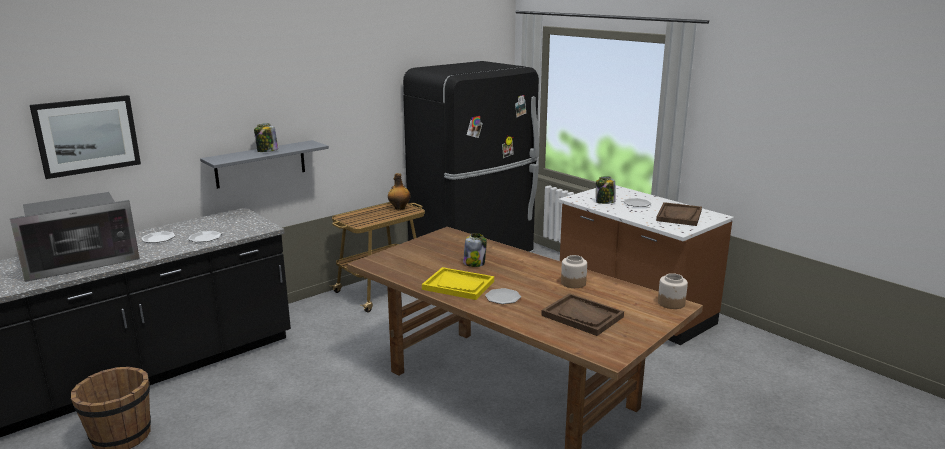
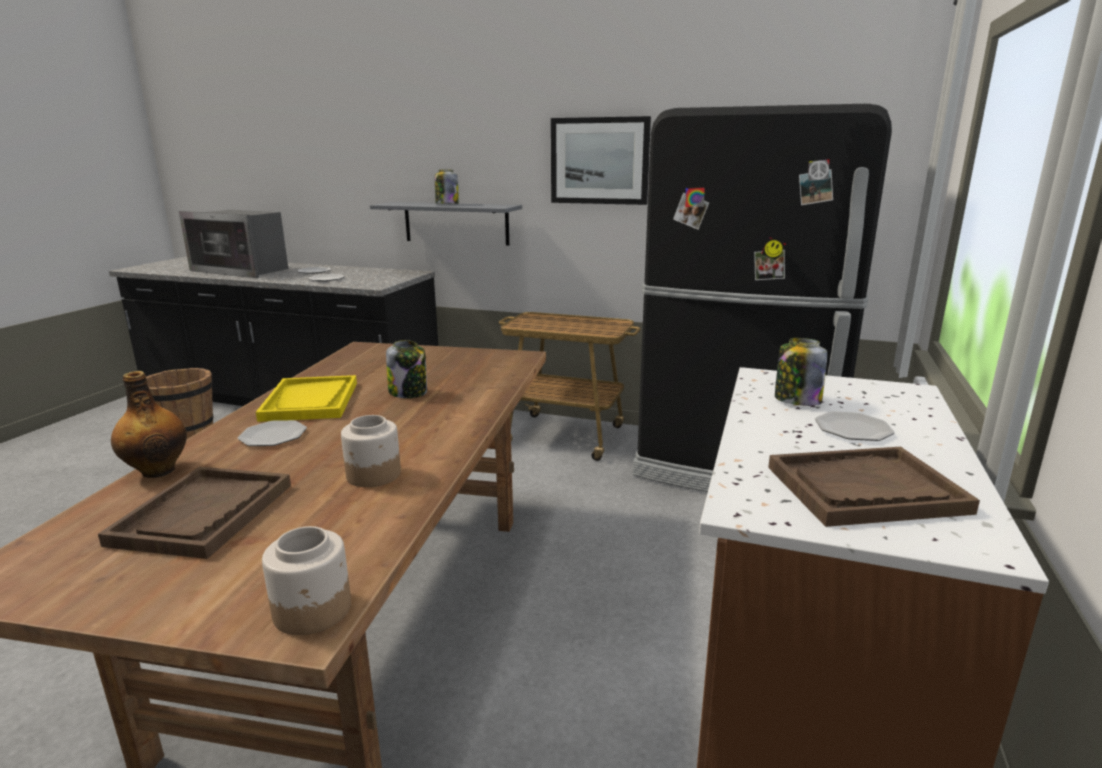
camera: 60 degrees right, 0 degrees up
(87, 135) = (298, 158): picture -> picture (599, 161)
(399, 208) = (606, 326): bottle -> bottle (158, 470)

